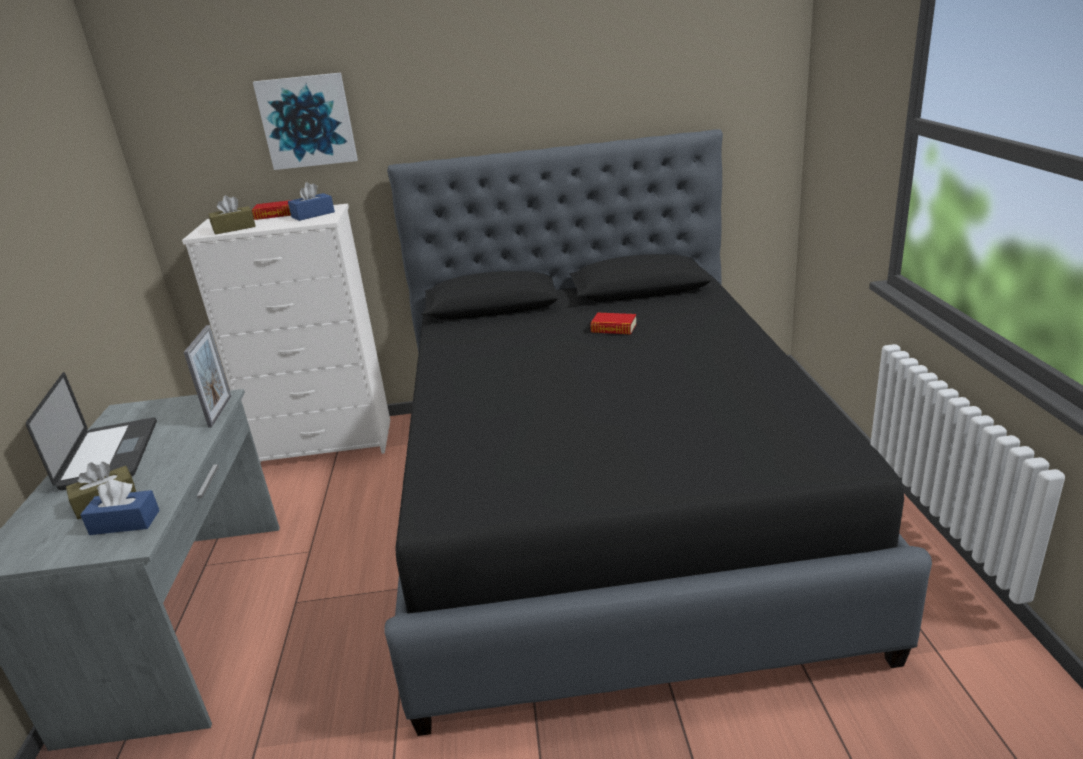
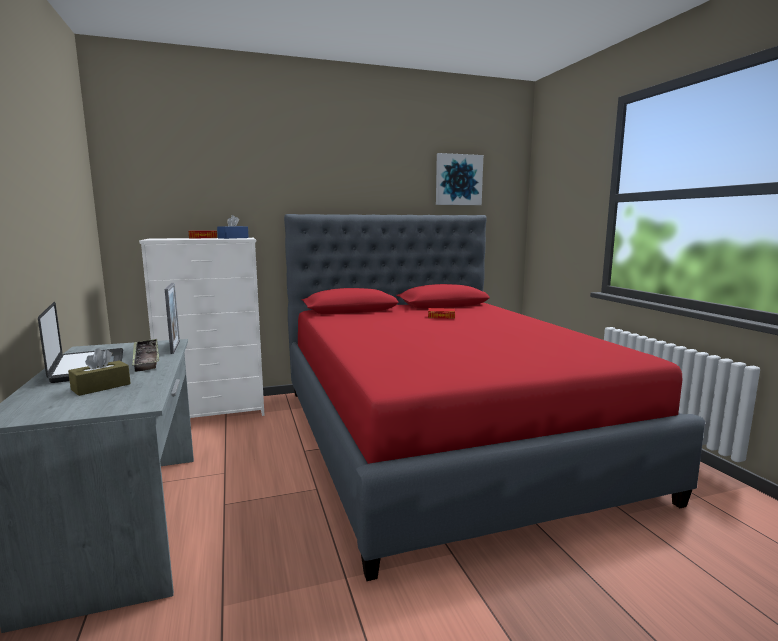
camera: 15 degrees left, 15 degrees down
(125, 522) = (126, 395): blue tissue box -> none
(177, 438) = (146, 358): none -> tray
(234, 228) = (177, 239): brown tissue box -> none
(307, 121) = (232, 181): picture -> picture (458, 180)
(608, 506) = (443, 436): black bed -> red bed

